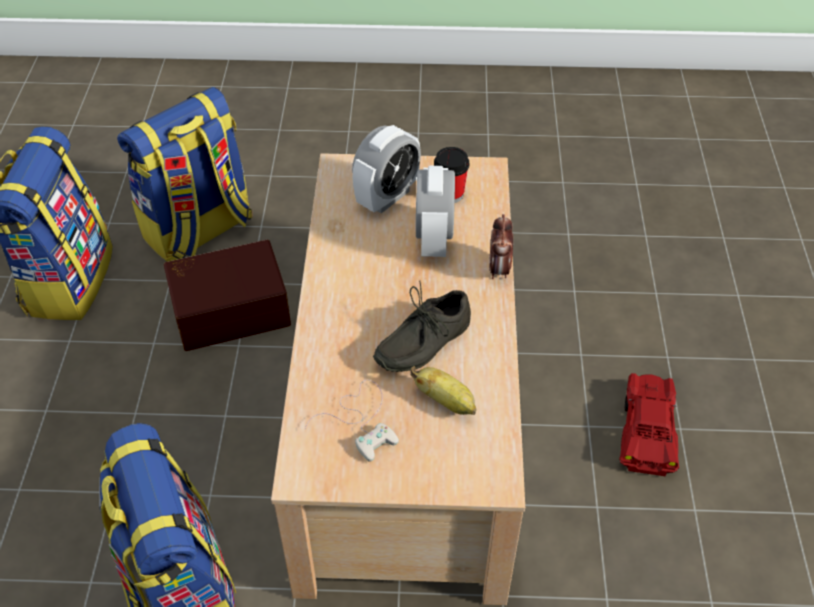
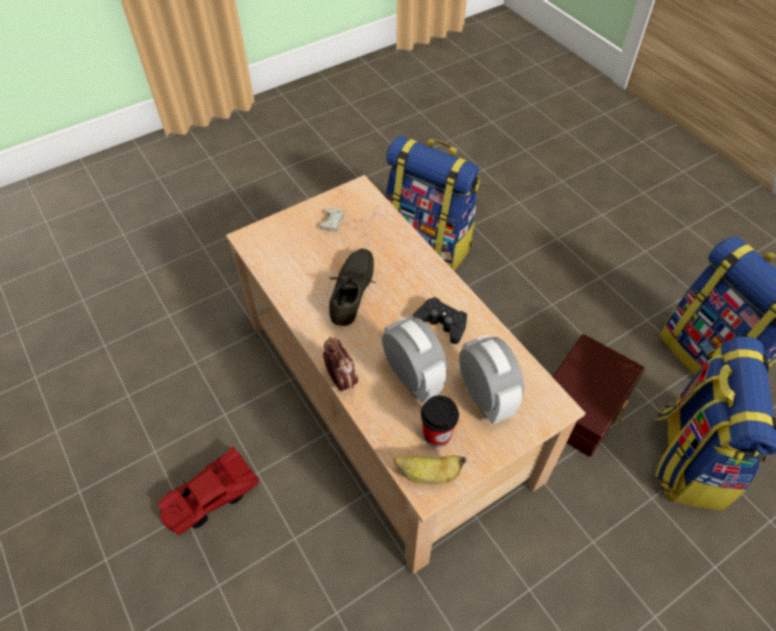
camera: 145 degrees right, 5 degrees up
(363, 267) = (441, 323): none -> black game controller
(387, 197) = (484, 398): alarm clock -> alarm clock turned 150 degrees clockwise
(446, 401) = (309, 264): banana -> banana (428, 474)
(647, 430) = (210, 496): red toy car -> red toy car turned 75 degrees clockwise

